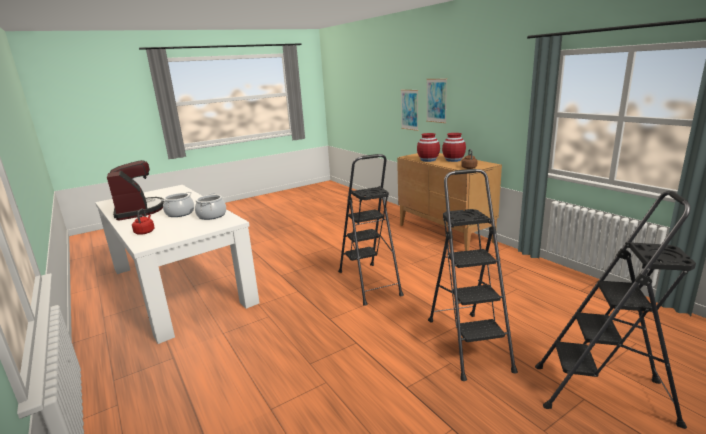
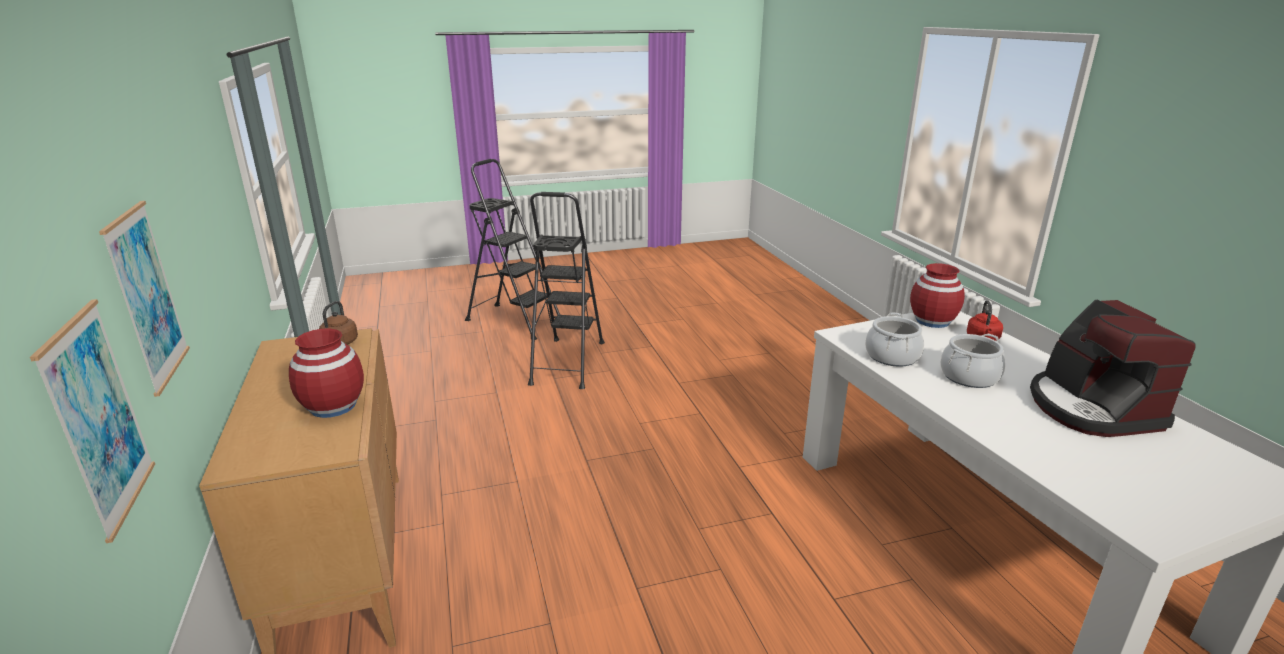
camera: 165 degrees left, 5 degrees up
(369, 283) = (618, 455): step ladder -> none
(453, 160) = (288, 387): red vase -> red vase (932, 321)

